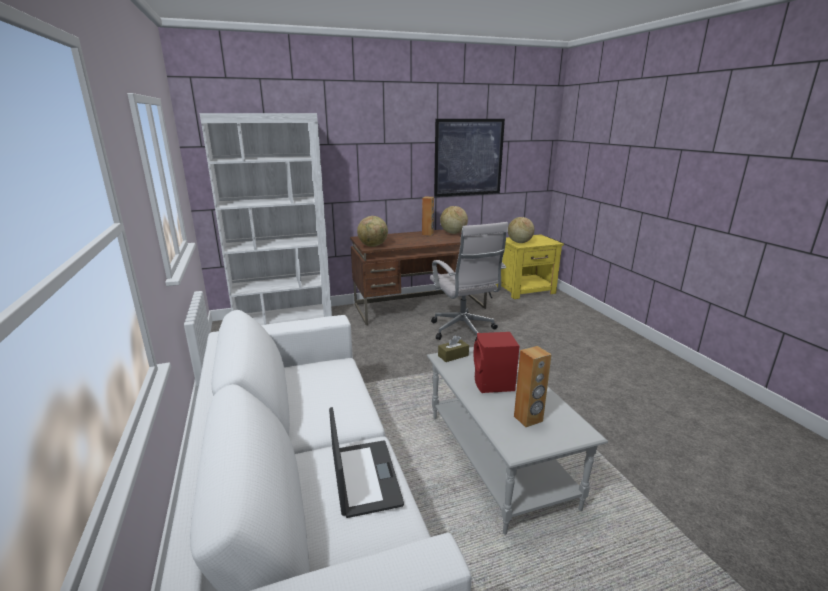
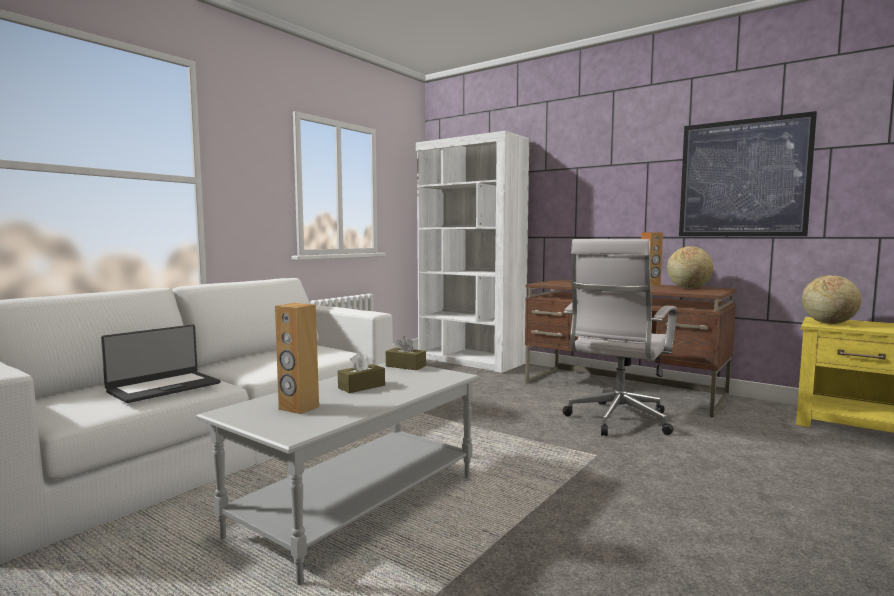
camera: 55 degrees right, 15 degrees down
(373, 246) = (550, 283): globe -> none
(494, 384) = (361, 387): red speaker -> brown tissue box

